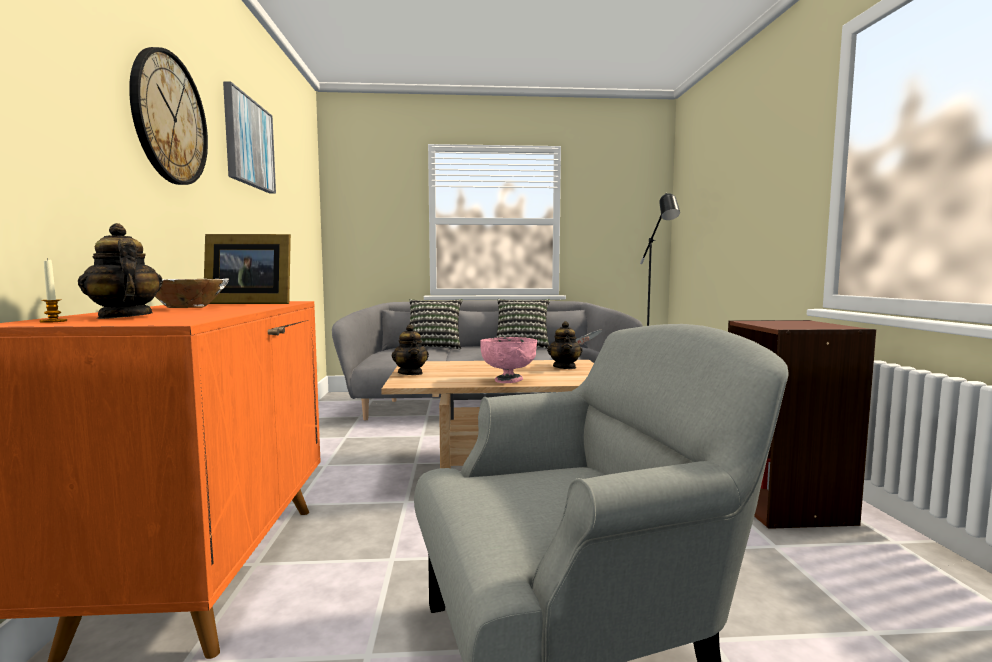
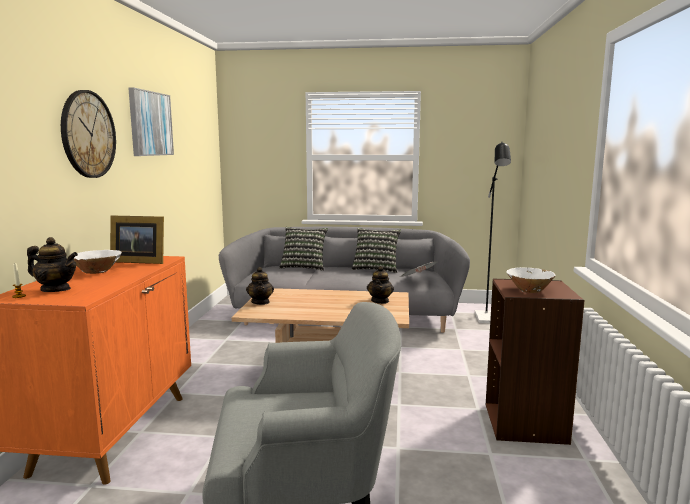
camera: 10 degrees right, 5 degrees up
(124, 317) = (56, 289): teapot -> teapot turned 135 degrees clockwise
(508, 380) = (325, 314): pink bowl -> none
(794, 325) = (529, 290): none -> white bowl

